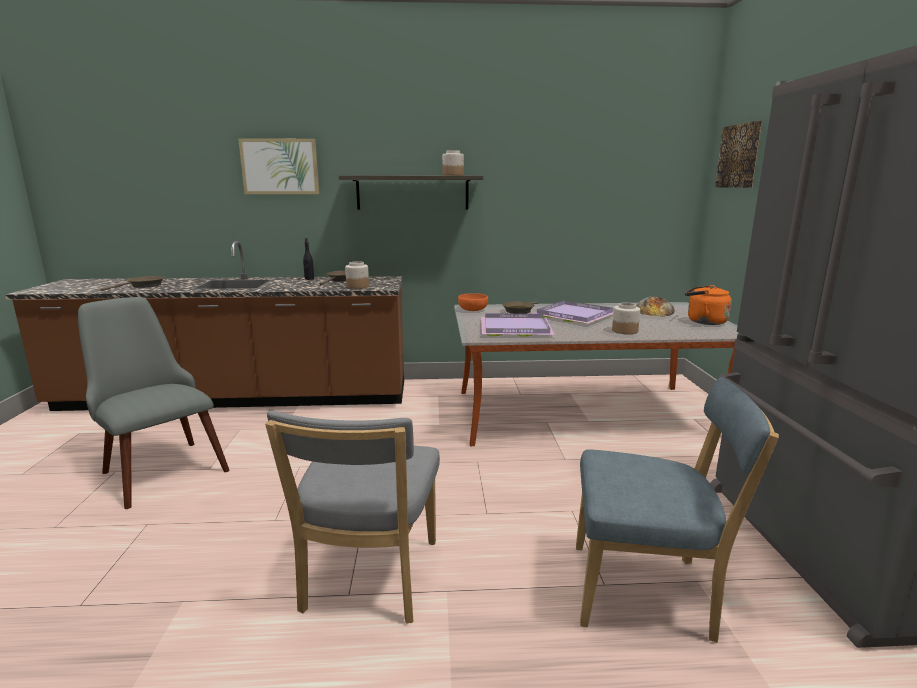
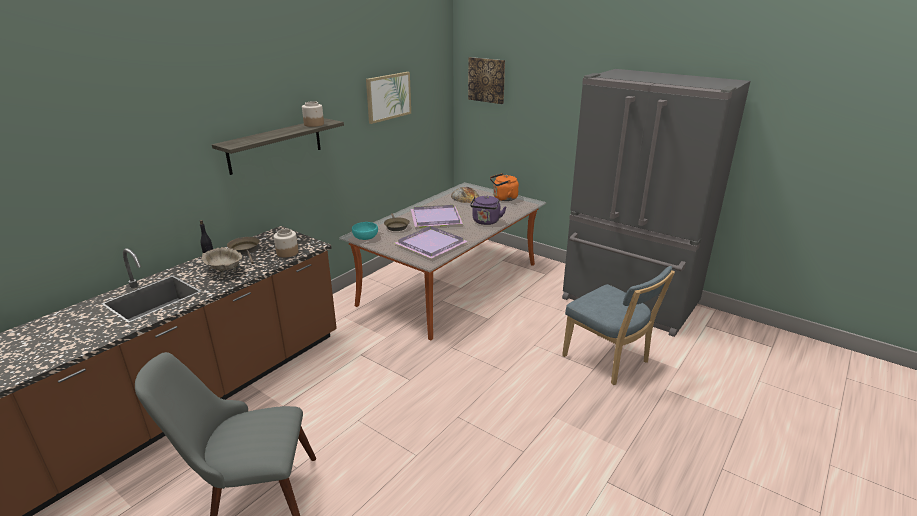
camera: 50 degrees left, 10 degrees up
(143, 286) = (46, 345): brown frying pan -> none
(280, 166) = (142, 149): picture -> picture (388, 97)
(298, 284) = (225, 271): none -> beige bowl
(368, 580) = (519, 439): grey chair -> none
(472, 309) = (365, 237): orange bowl -> turquoise bowl
(624, 331) = (486, 222): jar -> purple kettle
(648, 592) = (608, 361): blue chair -> blue chair turned 90 degrees clockwise

